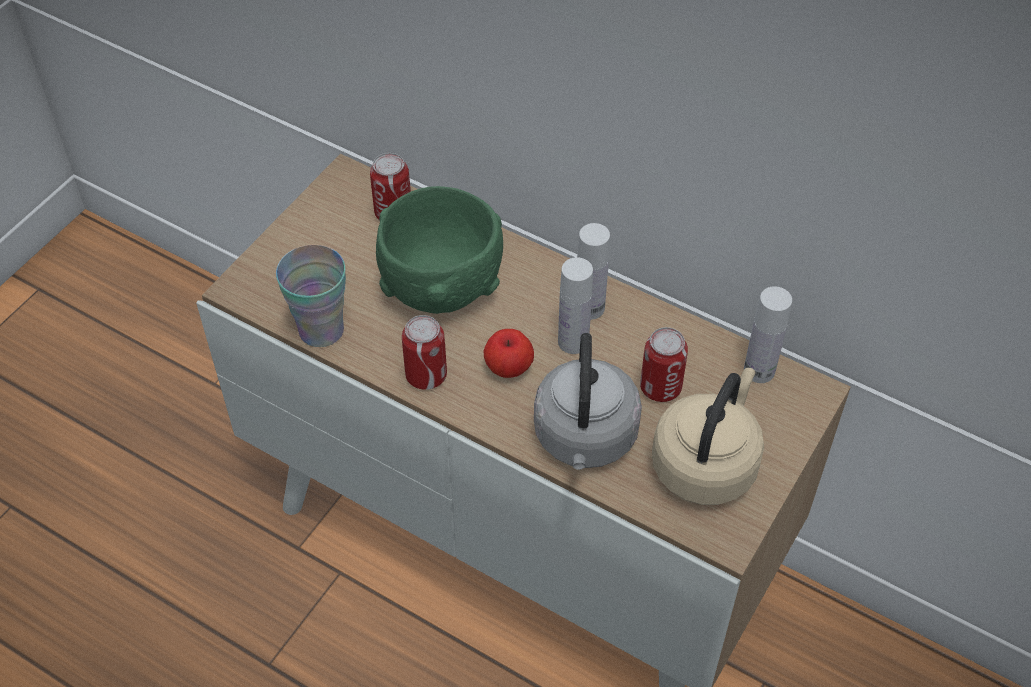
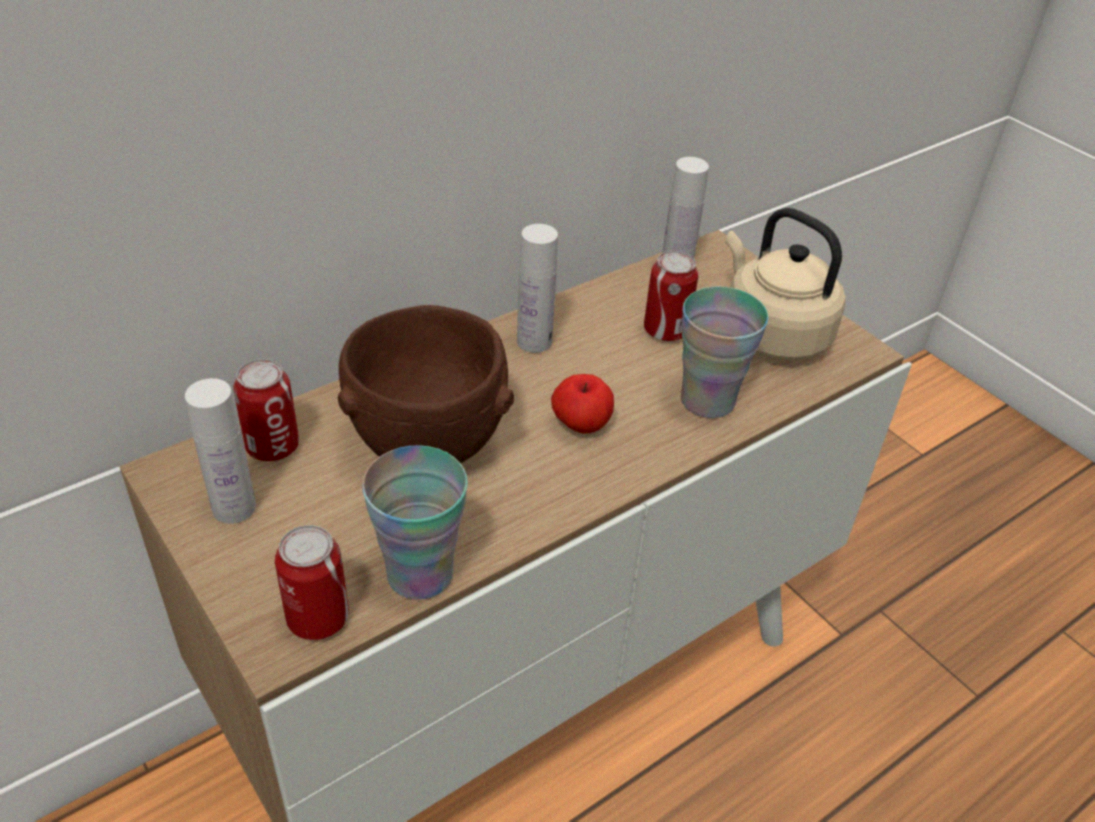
camera: 70 degrees left, 10 degrees down
(426, 375) = (554, 495): can -> can (318, 618)
(441, 288) = (428, 442): green bowl -> brown bowl
(573, 342) = (573, 367): white bottle -> white bottle (234, 507)
(585, 439) = (707, 400): grey kettle -> cup

